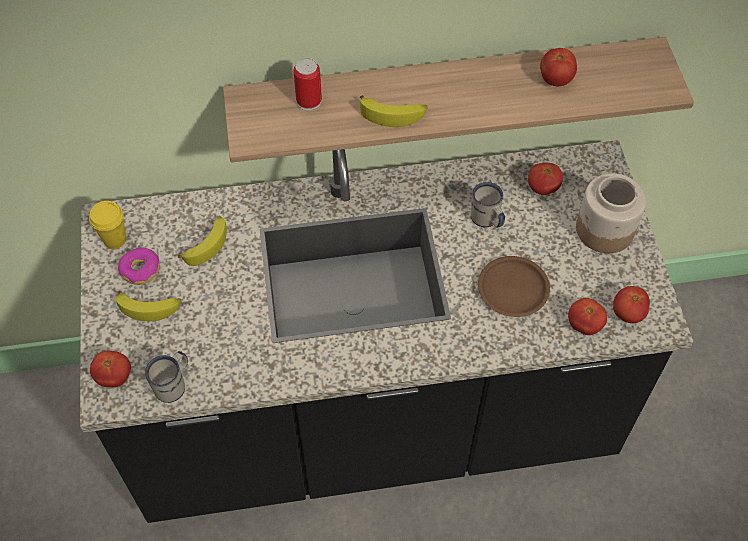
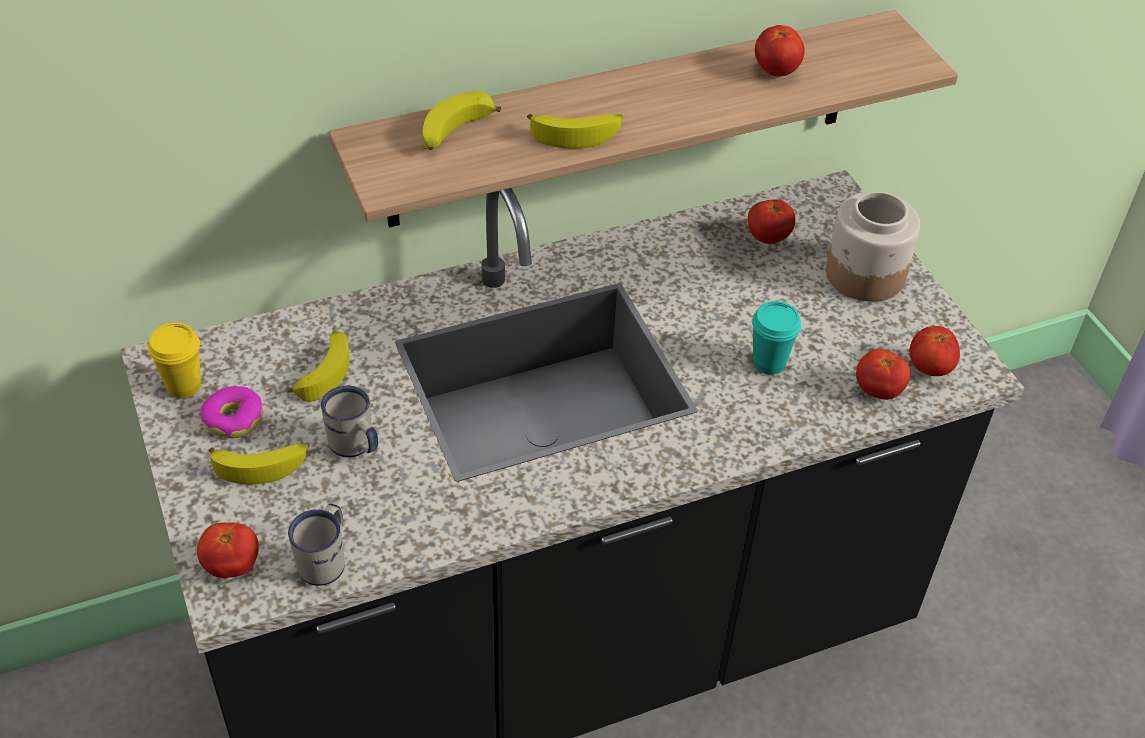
camera: 15 degrees left, 10 degrees down
(309, 101) = (456, 133): can -> banana
(487, 221) = (707, 286): white mug -> white mug (355, 447)
(512, 289) = (769, 363): brown plate -> turquoise cup

